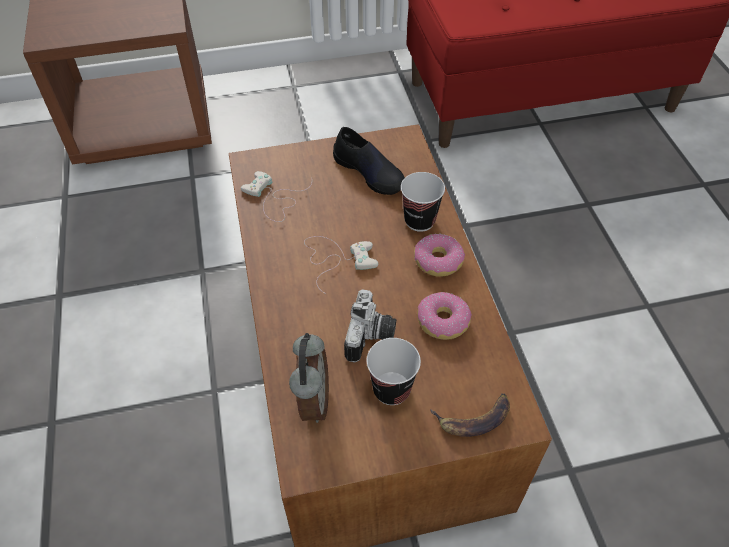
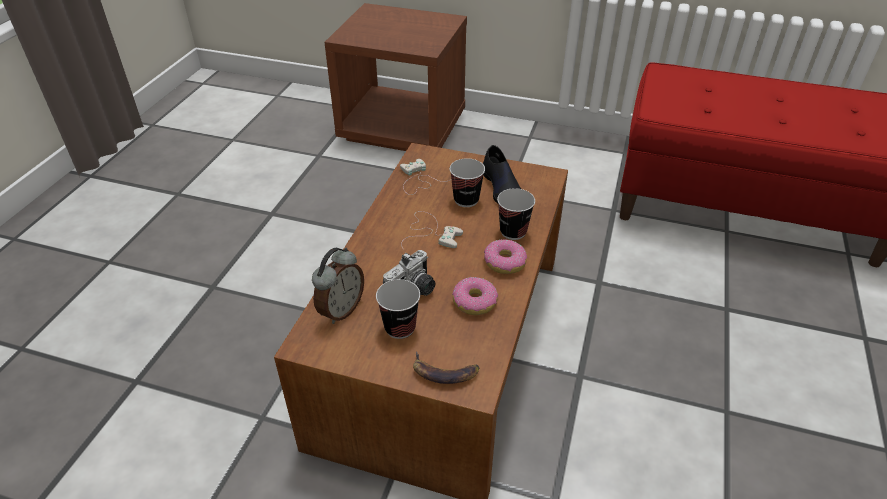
camera: 30 degrees right, 10 degrees down
(344, 202) = (466, 200): none -> cup

